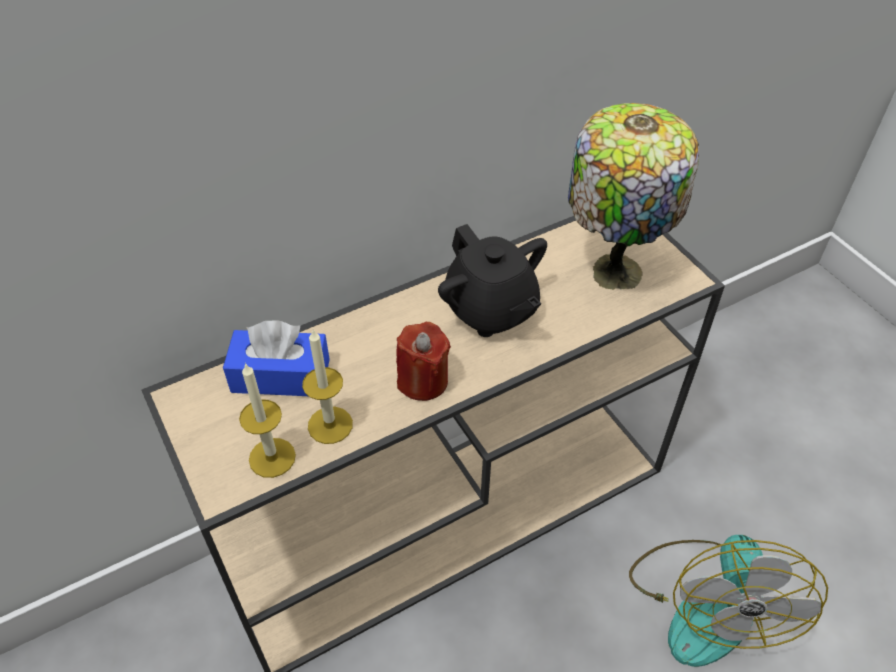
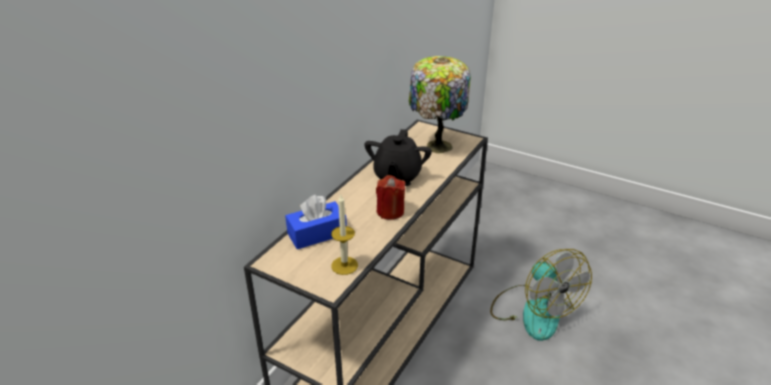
camera: 30 degrees left, 15 degrees down
(330, 425) = (361, 243): candle -> none
(491, 310) = (397, 176): black teapot -> black teapot turned 75 degrees clockwise

